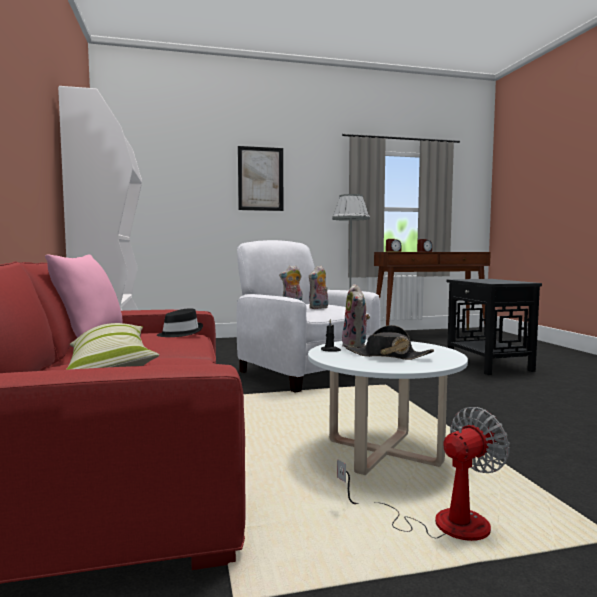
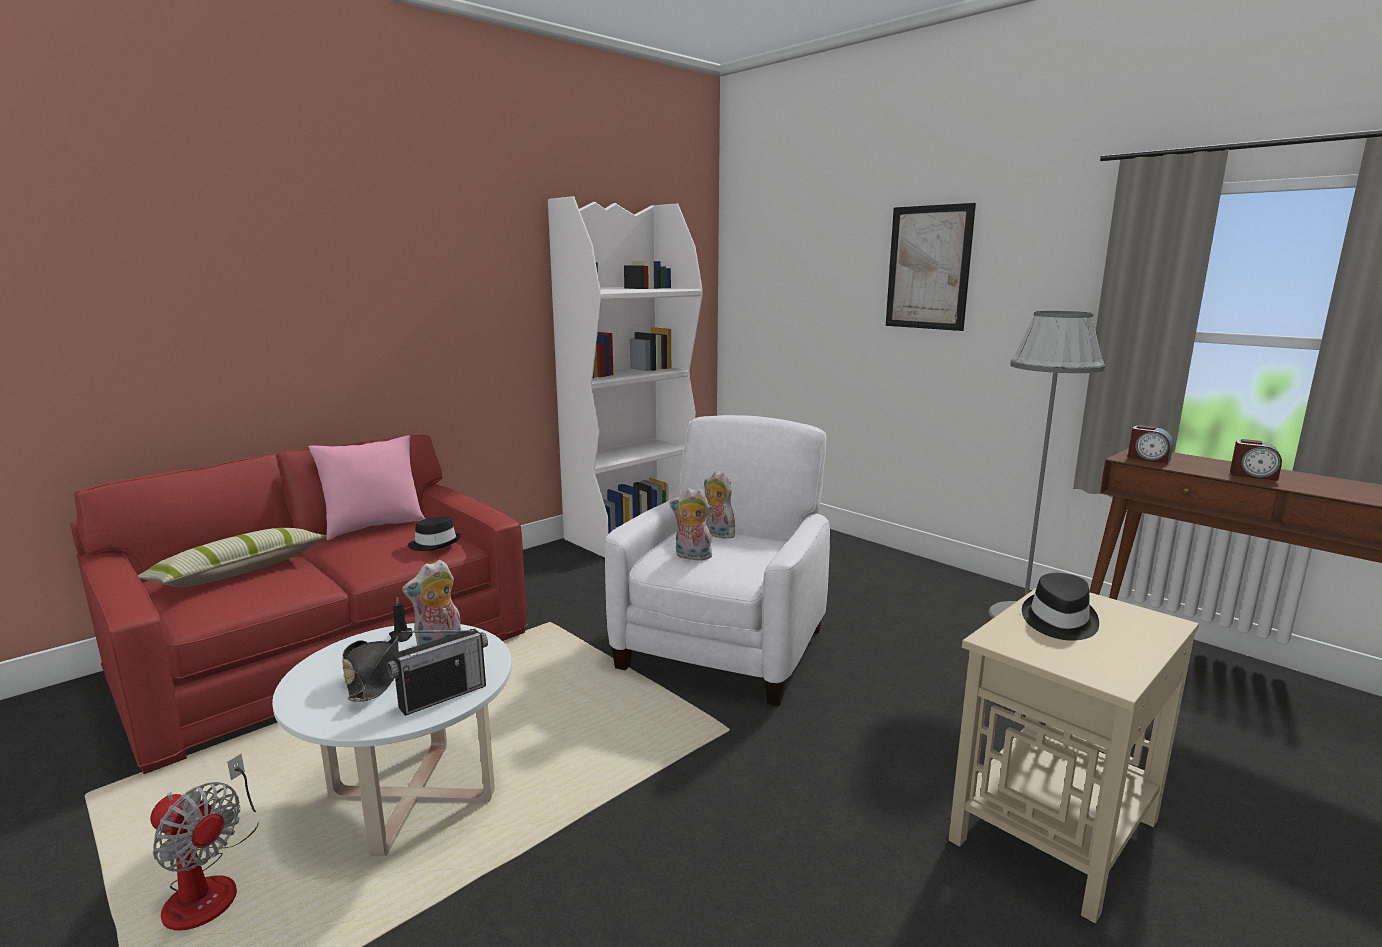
camera: 60 degrees right, 10 degrees up
(426, 348) = (442, 696): none -> radio
(482, 281) = (1058, 621): none -> black hat
(488, 365) = (1052, 829): black side table -> beige side table

